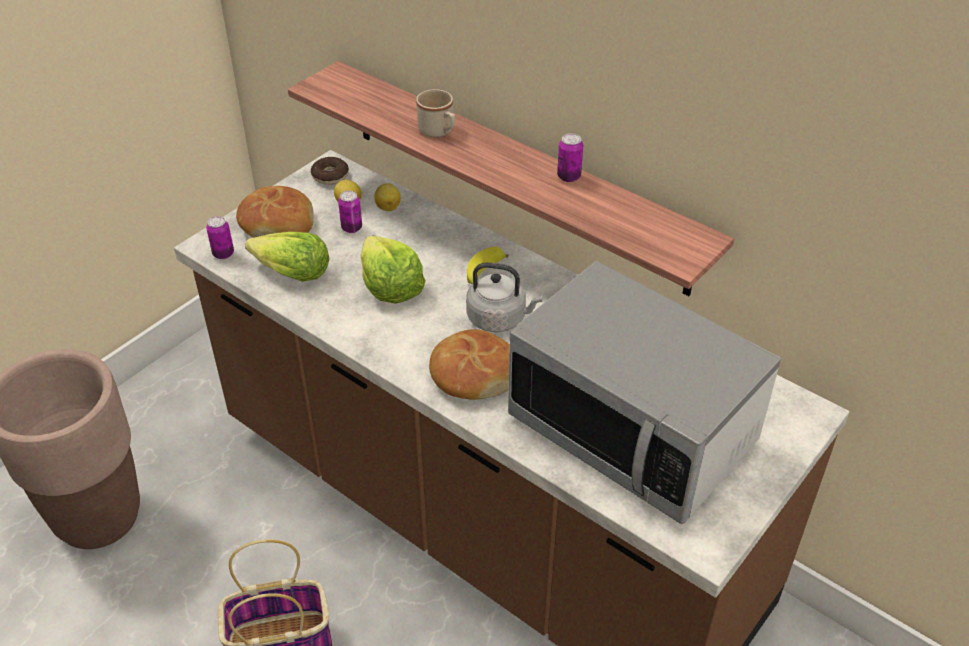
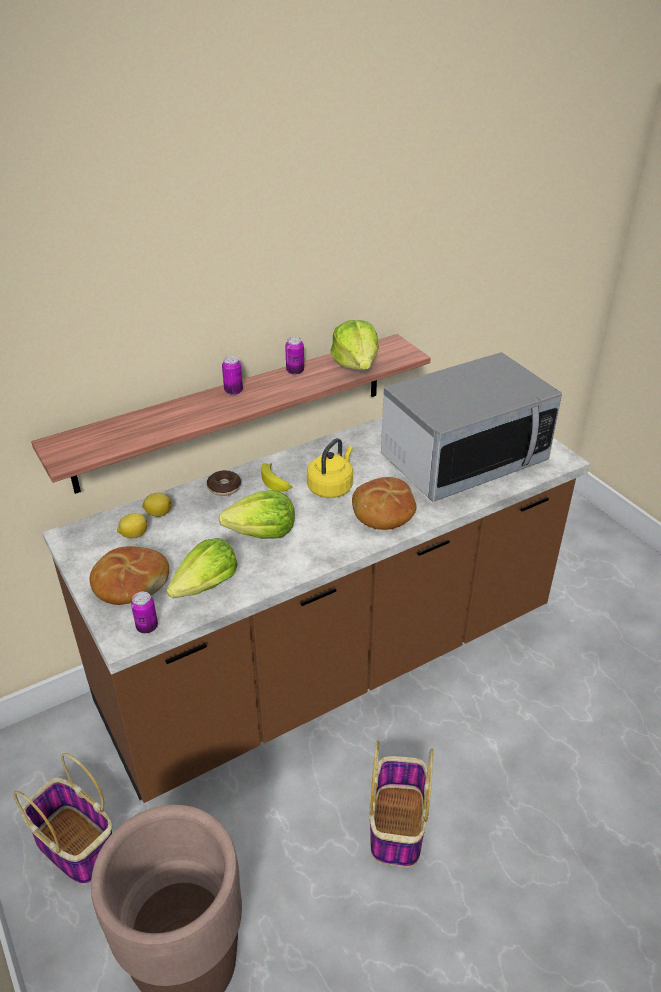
camera: 70 degrees left, 5 degrees down
(197, 395) = (75, 845): none -> basket
(330, 176) = (84, 538): donut -> donut (224, 487)
(351, 228) = (170, 539): can -> can (233, 391)
(439, 132) = (194, 411): beige mug -> none
(499, 319) = (331, 487): grey kettle -> yellow kettle
(620, 220) = (356, 364): none -> lettuce

